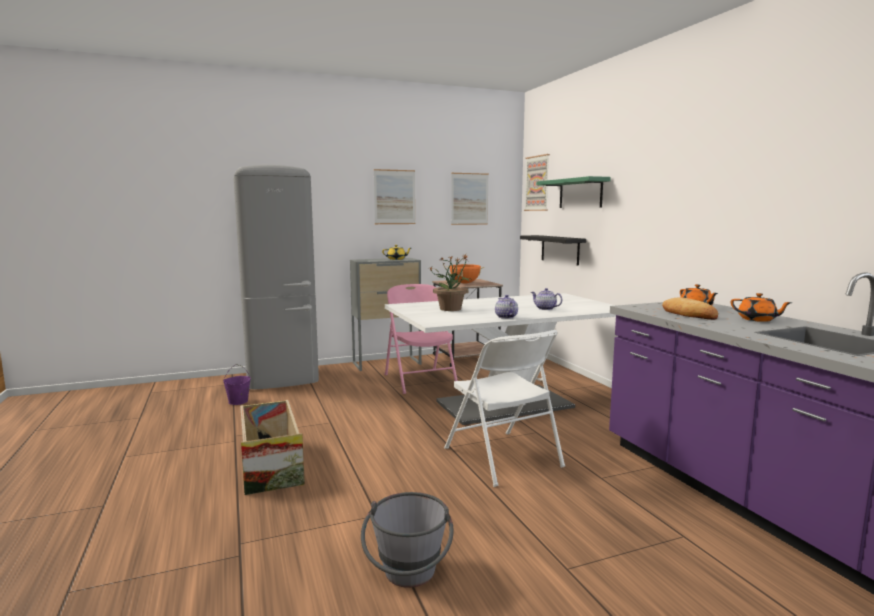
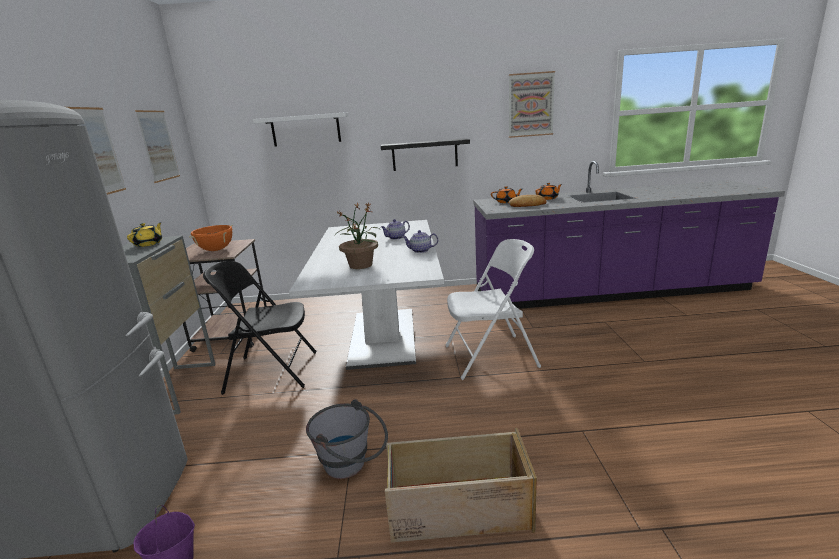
camera: 70 degrees left, 10 degrees up
(408, 578) = (671, 422): grey bucket -> grey bucket (352, 466)
(420, 380) = (272, 371): pink chair -> black chair
(537, 183) = (223, 121): picture -> picture (530, 105)
(560, 249) = (284, 189): black shelf -> black shelf (424, 155)
(580, 193) = (306, 130): green shelf -> white shelf

